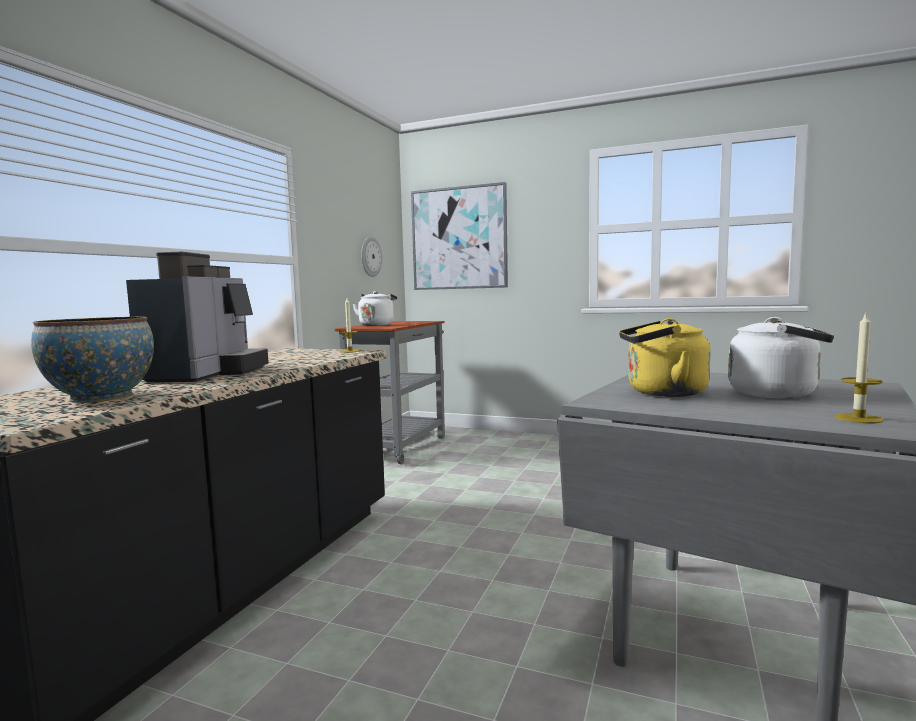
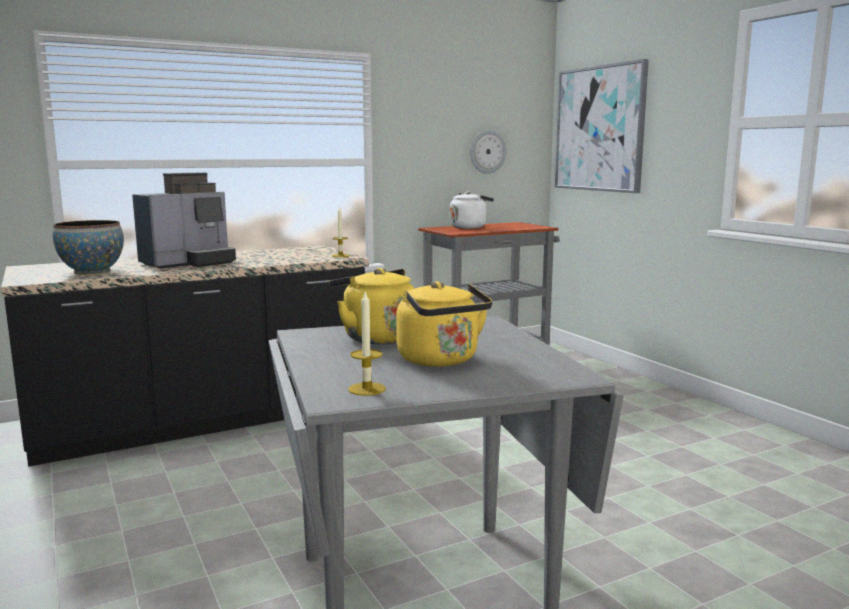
camera: 40 degrees right, 5 degrees up
(778, 394) = (441, 360): white kettle -> yellow kettle

